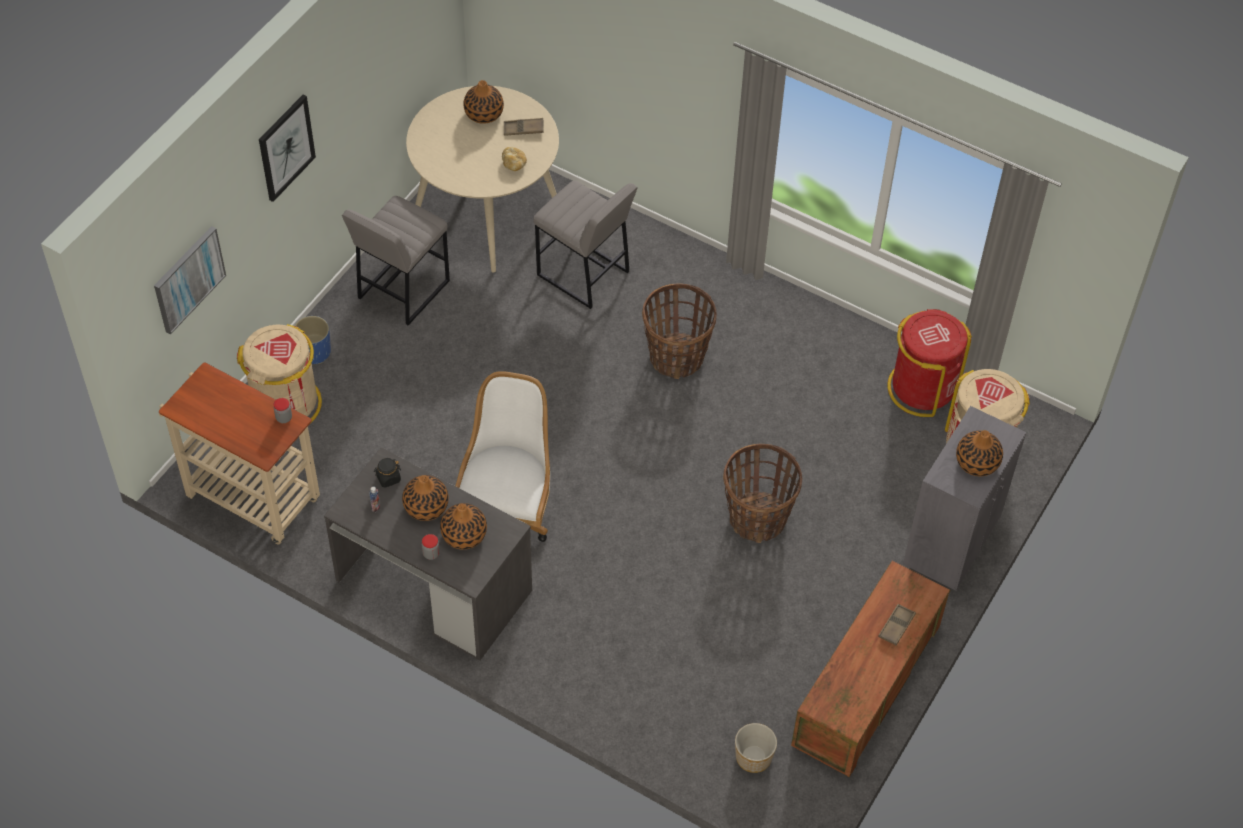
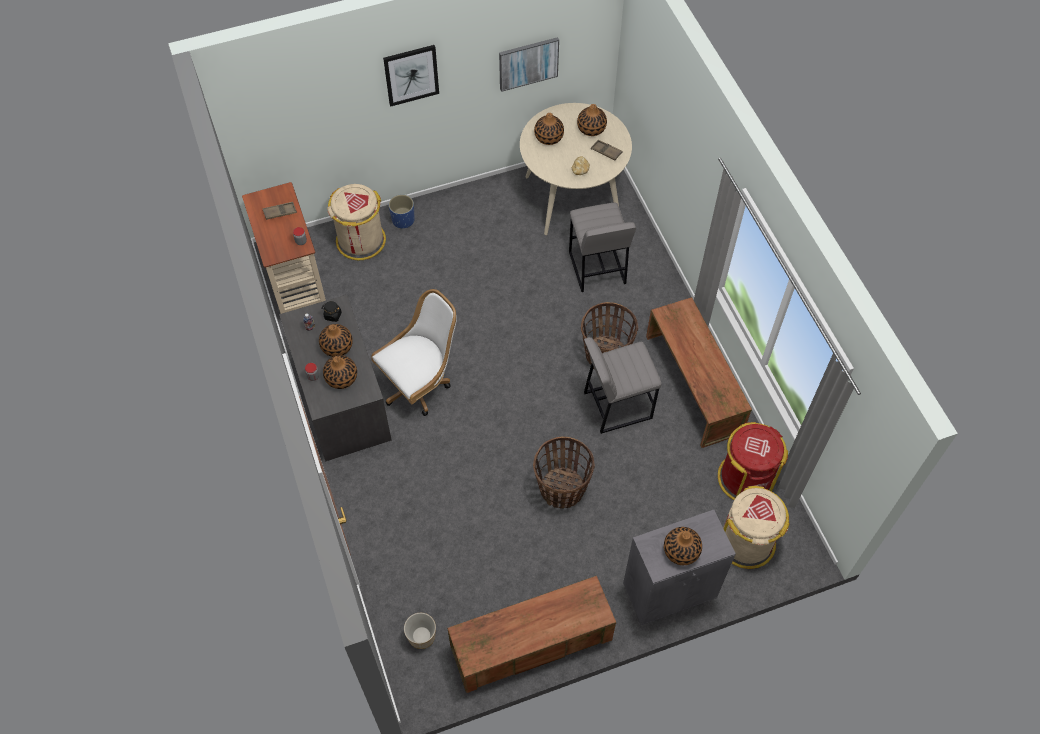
camera: 40 degrees right, 5 degrees up
(188, 279) = (300, 124): picture -> picture (528, 63)
(402, 291) = (483, 214): grey chair -> grey chair (616, 406)
(446, 148) = (549, 137): none -> vase
(792, 330) = (694, 384): none -> brown bench
(896, 626) = (558, 620): brown tray -> brown tray (280, 212)

